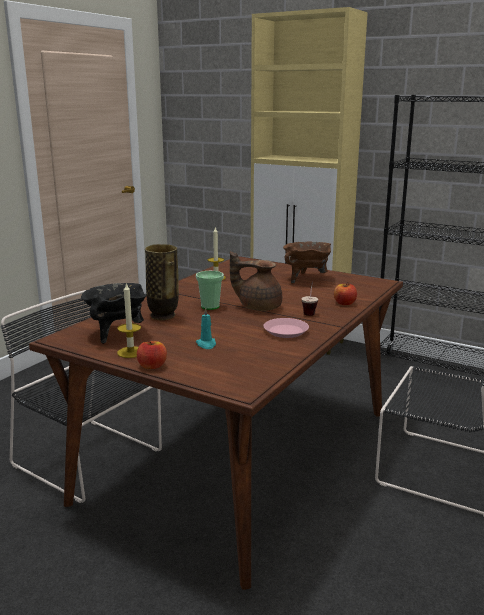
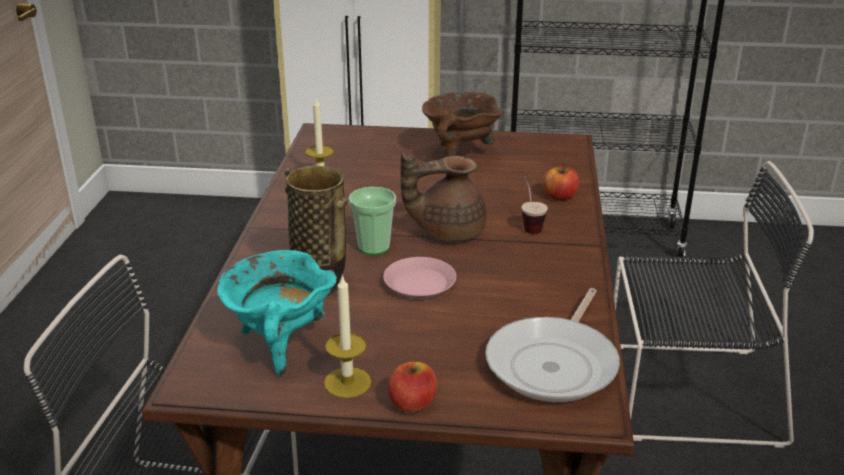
camera: 25 degrees left, 10 degrees up
(116, 333) = (281, 345): black cooking pot -> turquoise cooking pot
(206, 344) = (448, 333): turquoise candle -> none
(249, 367) = (555, 363): none -> frying pan
(286, 331) = (535, 274): pink plate -> pink plate (420, 283)

